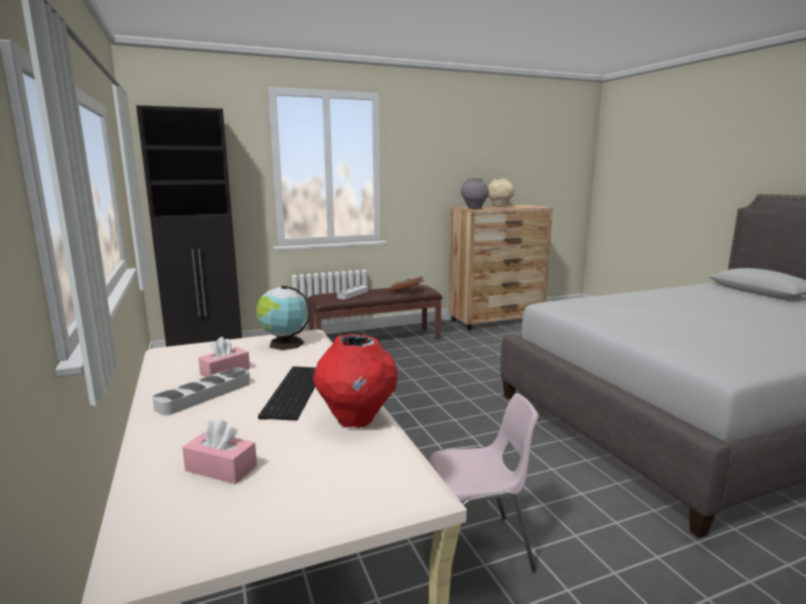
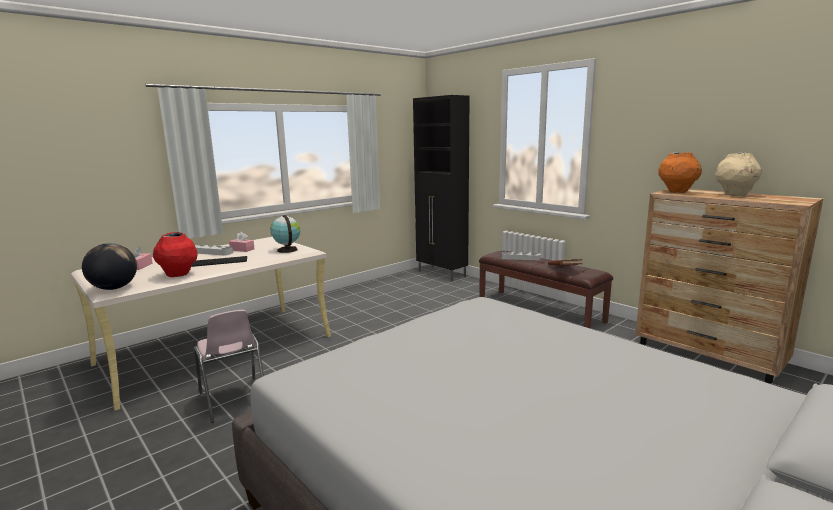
camera: 70 degrees right, 0 degrees up
(401, 481) = (114, 288): none -> globe
(474, 208) = (677, 192): grey vase -> orange vase

